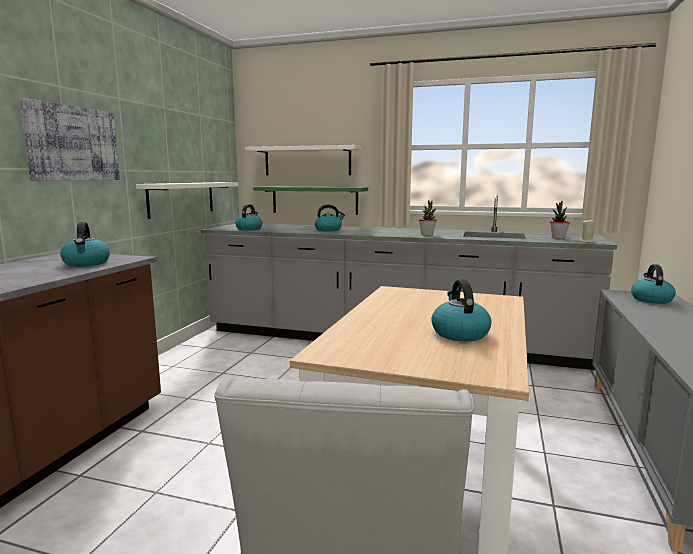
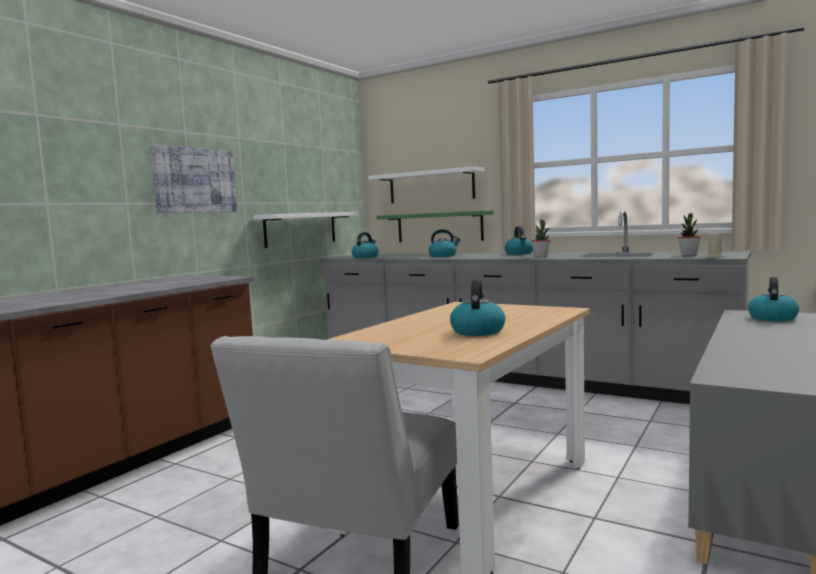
camera: 15 degrees right, 5 degrees down
(86, 263) = (192, 281): kettle -> kettle (519, 253)

